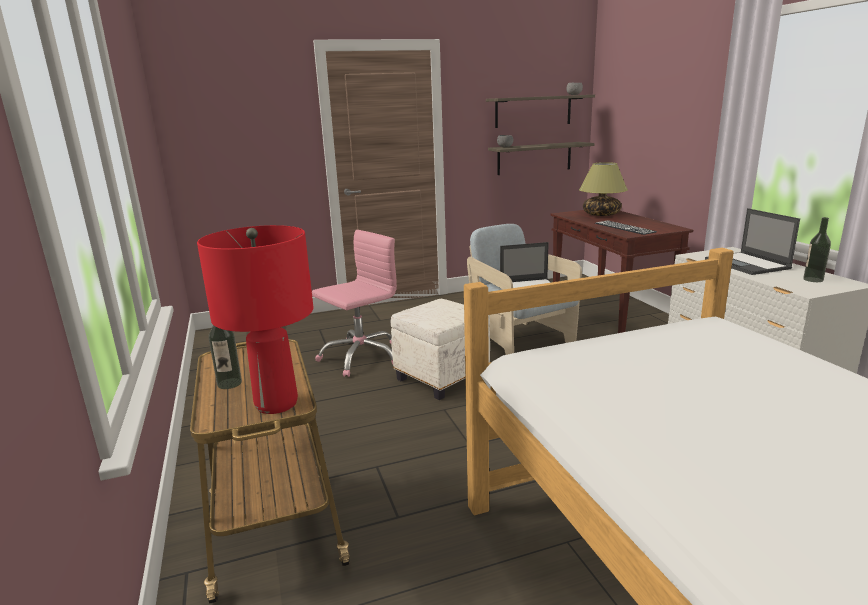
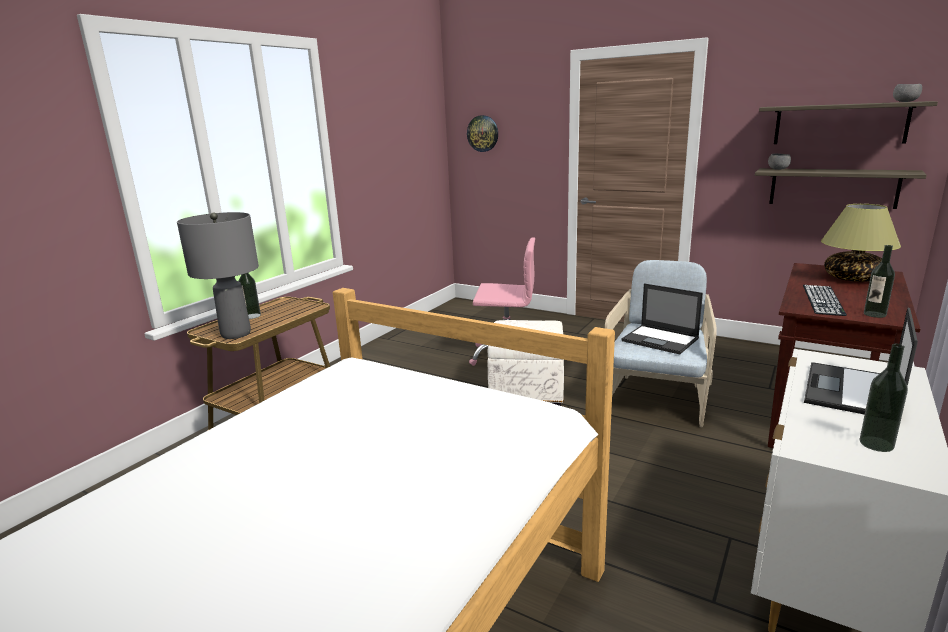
camera: 50 degrees right, 0 degrees up
(213, 129) = (483, 133): none -> wall clock
(276, 403) = (236, 334): red table lamp -> grey table lamp
(662, 228) = (874, 314): none -> bottle

